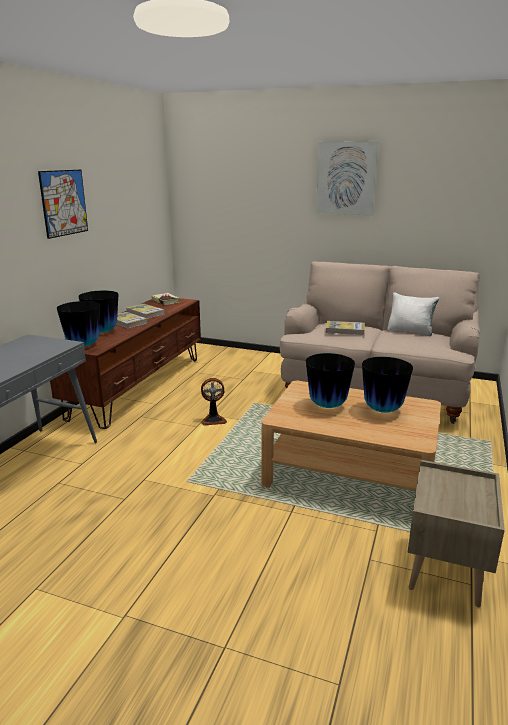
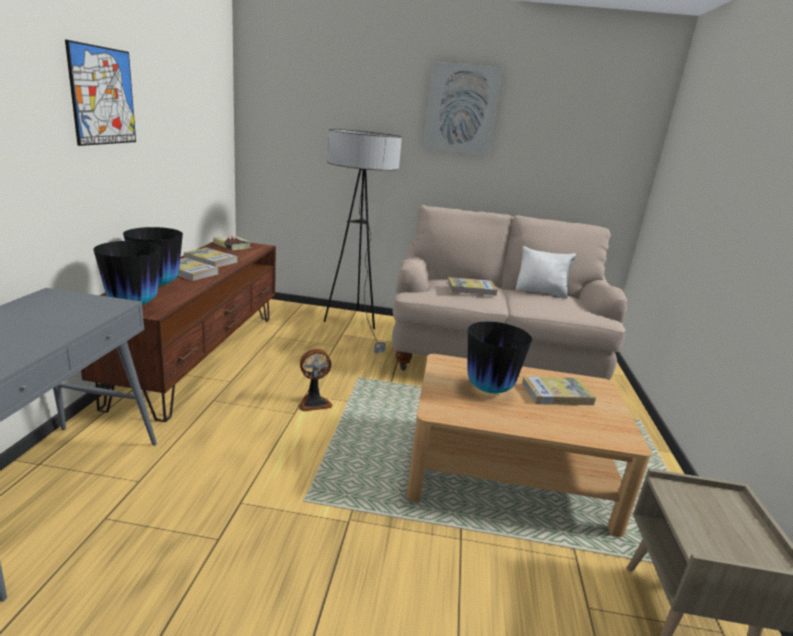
camera: 15 degrees left, 0 degrees up
(263, 363) = (353, 325): none -> floor lamp
(382, 410) = (556, 394): vase -> book

